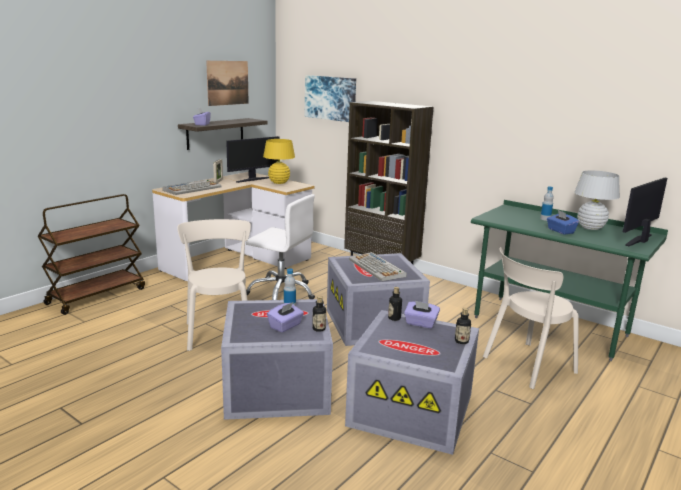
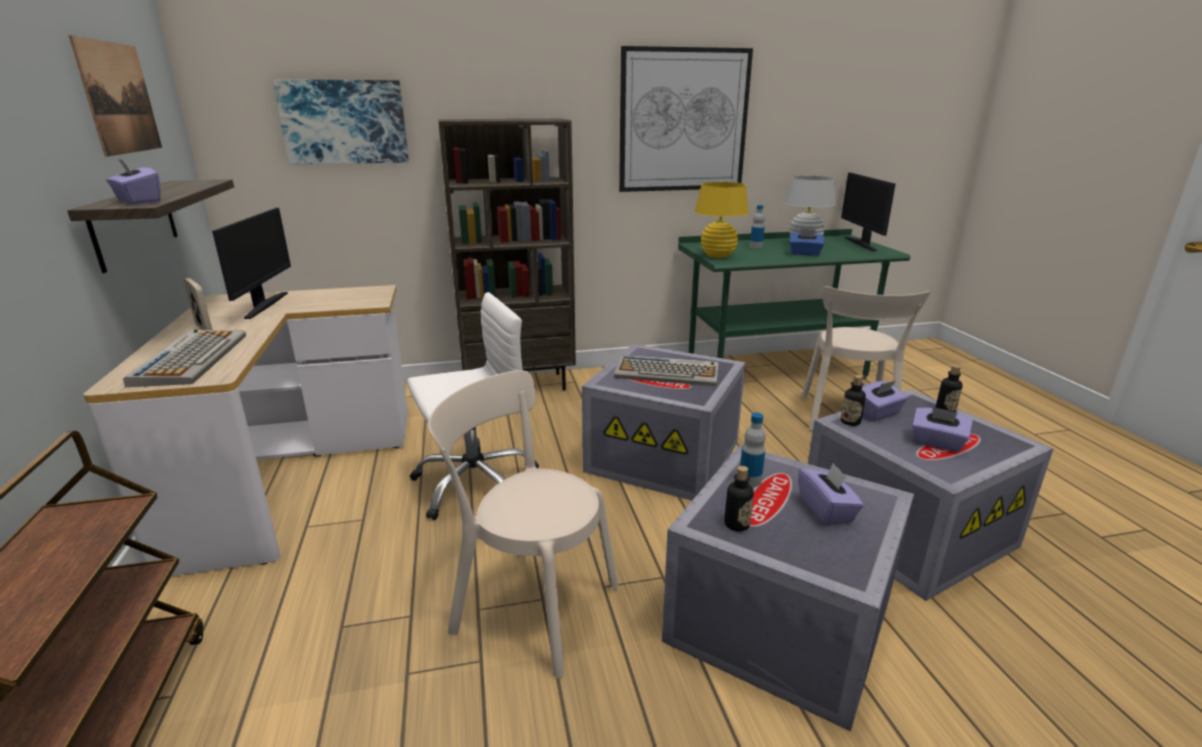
camera: 50 degrees left, 5 degrees up
(279, 182) = (327, 296): yellow table lamp -> yellow table lamp (717, 256)
(319, 329) = (854, 486): bottle -> bottle (736, 524)
(406, 343) = (937, 443): none -> purple tissue box
(515, 116) = (683, 121): none -> picture

